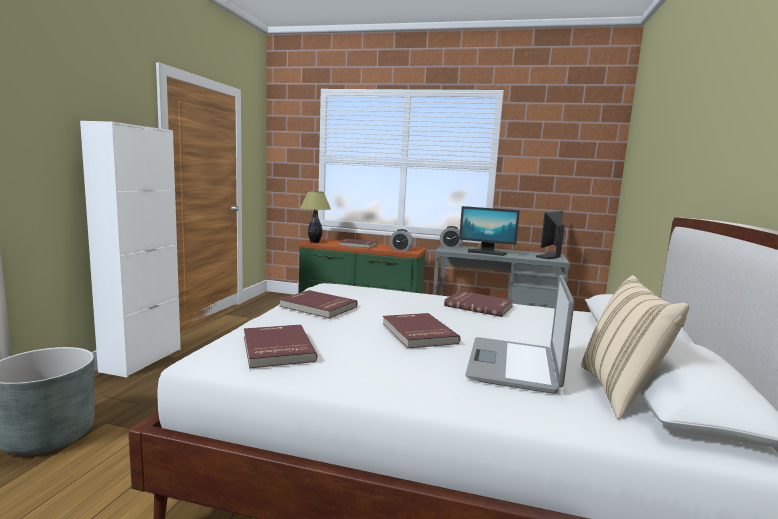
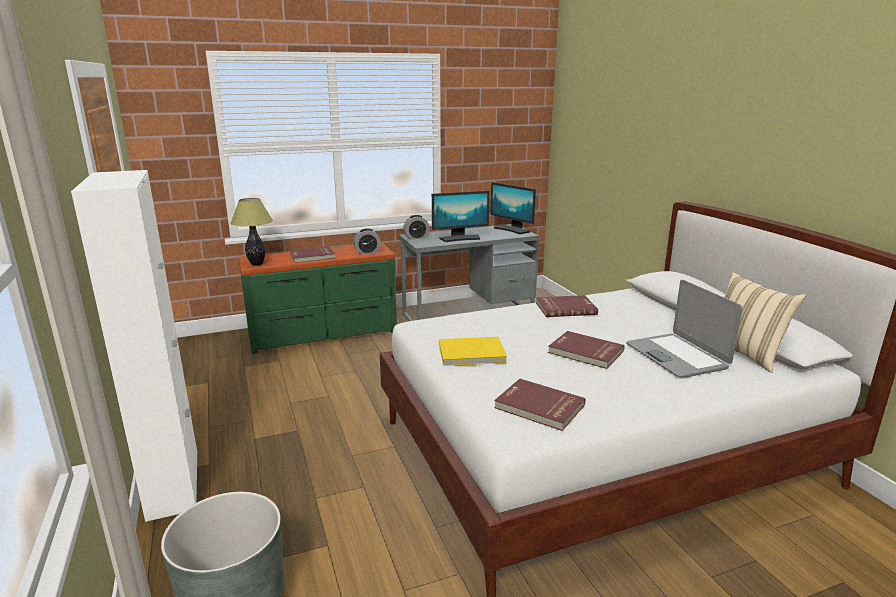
camera: 35 degrees left, 10 degrees up
(317, 307) = (471, 354): red book -> yellow book
(550, 256) = (512, 229): monitor -> monitor turned 45 degrees counterclockwise

